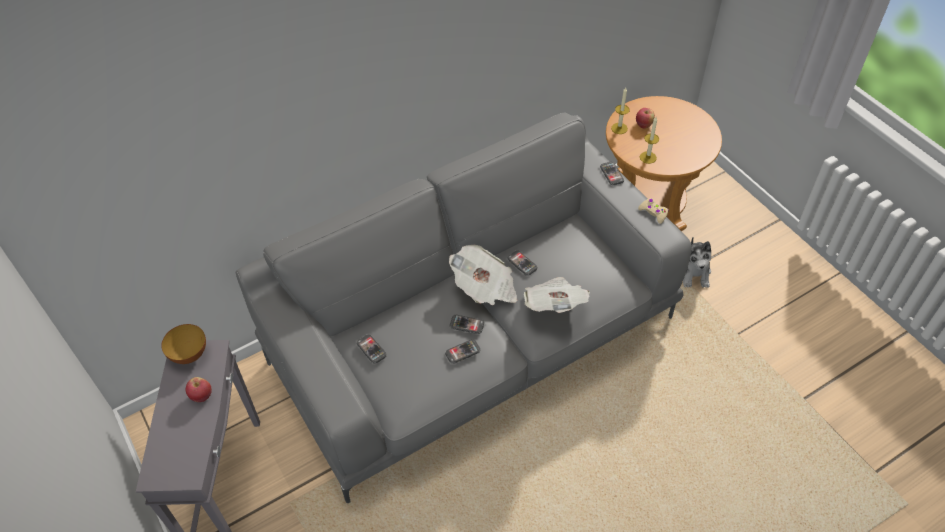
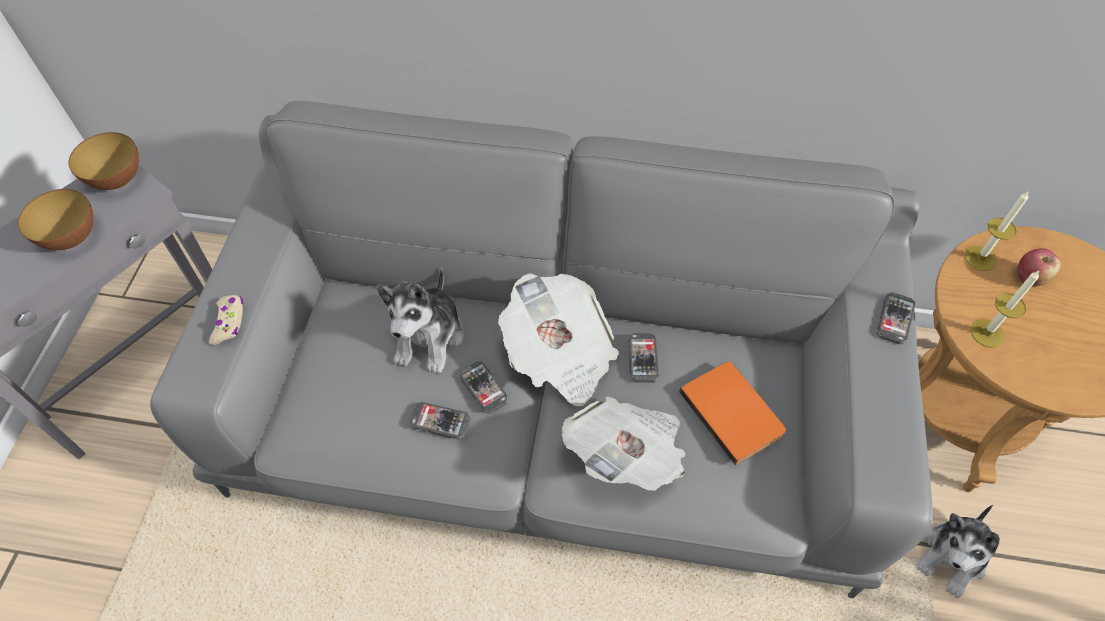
camera: 40 degrees right, 5 degrees up
(202, 396) = (72, 238): apple -> bowl
(371, 349) = (342, 329): phone -> none
(418, 322) = (429, 337): none -> plush toy
(579, 258) = (734, 412): none -> orange book
(653, 213) = (907, 428): beige game controller -> beige game controller (229, 322)

